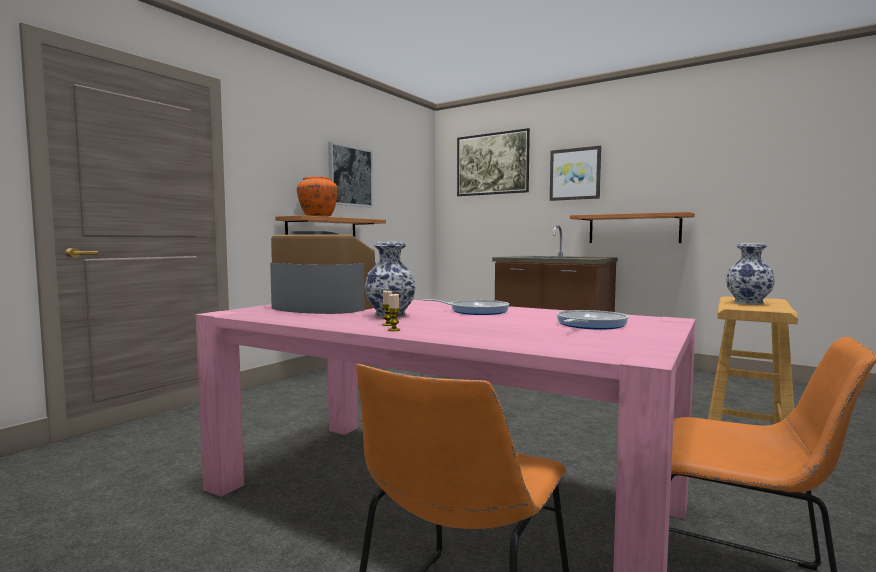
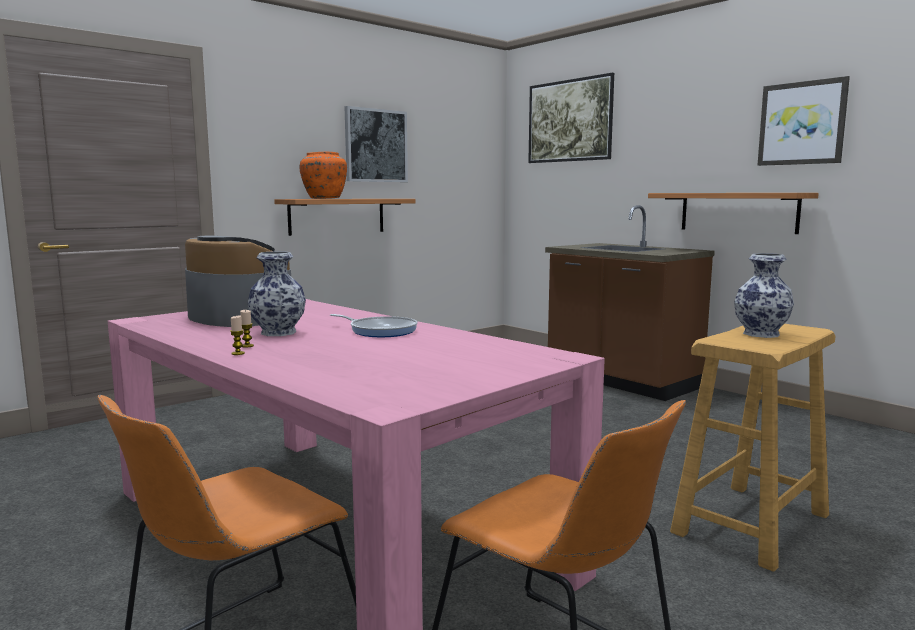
camera: 15 degrees right, 5 degrees up
(575, 174) = (667, 135): picture -> picture (802, 123)
(589, 325) = (452, 359): frying pan -> none

